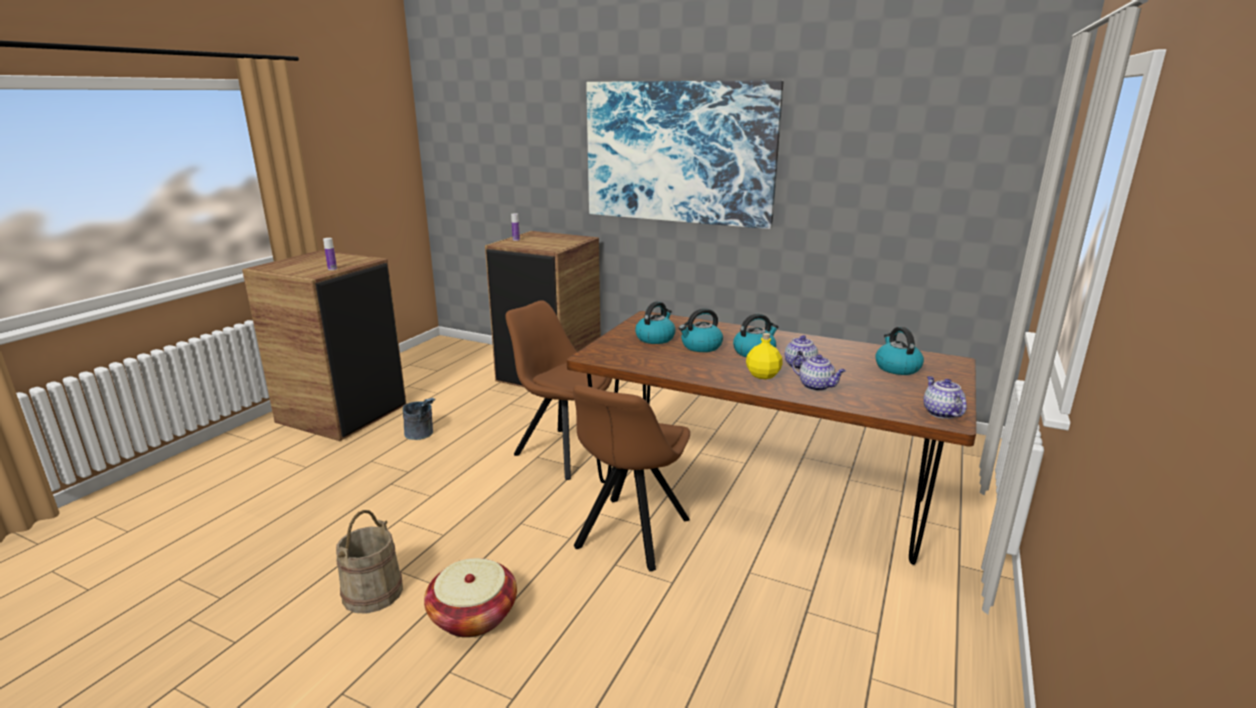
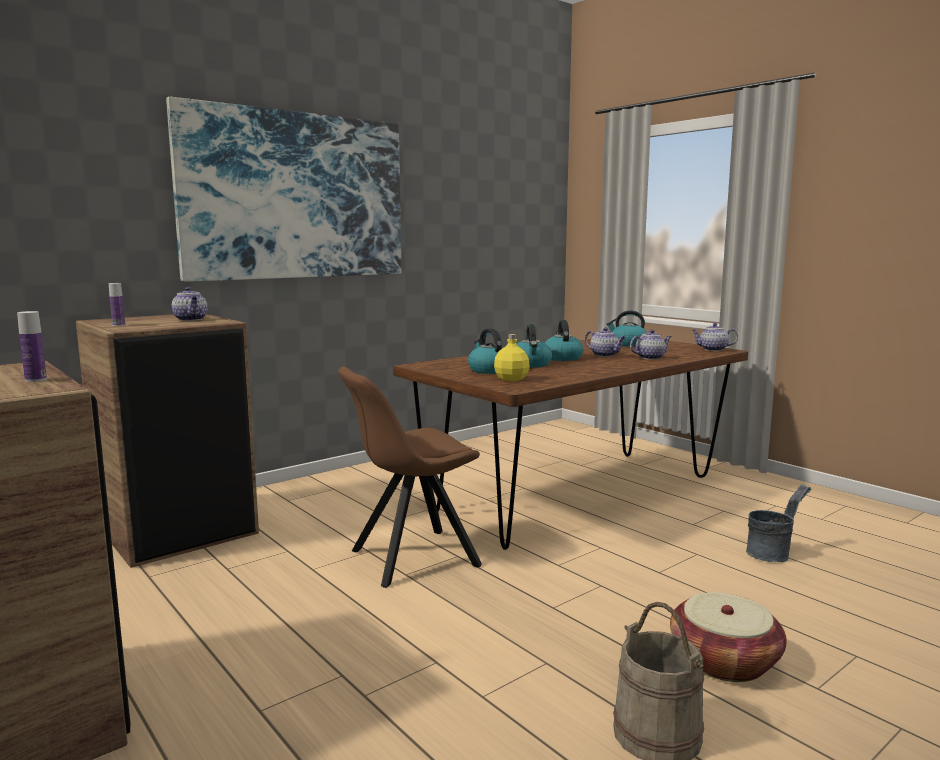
camera: 65 degrees left, 10 degrees down
(422, 435) = (229, 650): grey bucket -> grey bucket (773, 553)
(557, 243) = (191, 319): none -> teapot
(631, 533) = (610, 555): brown chair -> none
(762, 375) = (617, 362): yellow bottle -> yellow bottle (511, 379)

